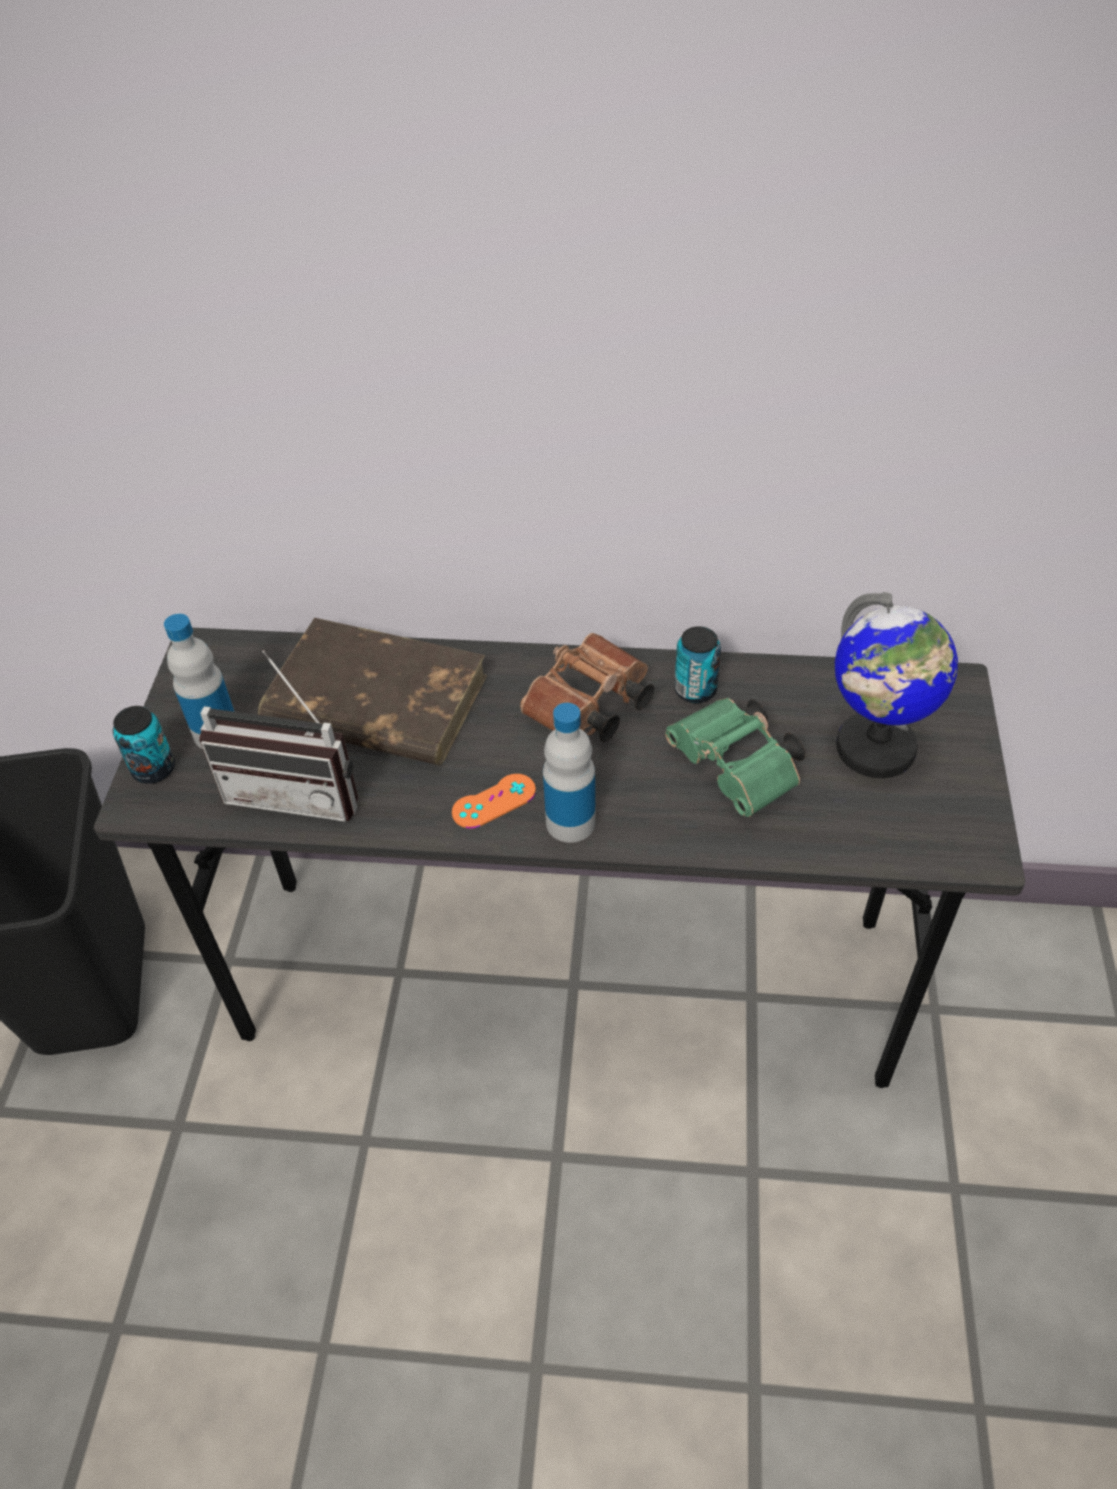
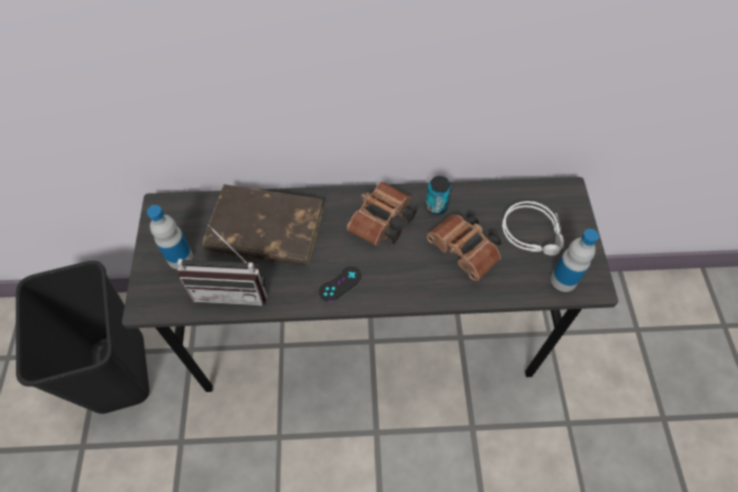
camera: 10 degrees left, 10 degrees up
(154, 769) = (149, 284): can -> none
(494, 801) = (340, 284): orange game controller -> black game controller
(570, 822) = (383, 292): bottle -> bottle (563, 280)
(738, 770) = (465, 252): green binoculars -> brown binoculars
(875, 749) = (534, 232): globe -> grey headphones

